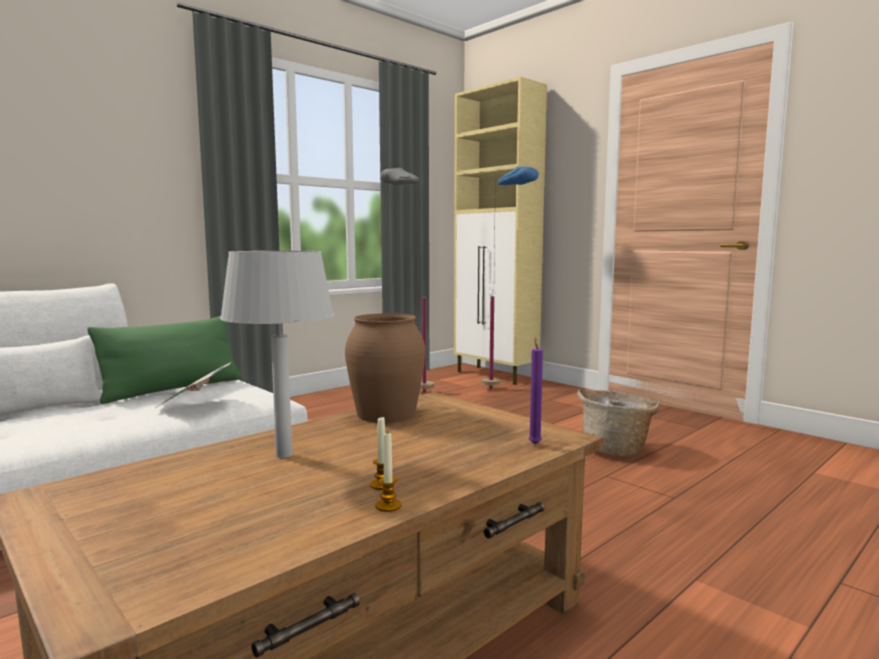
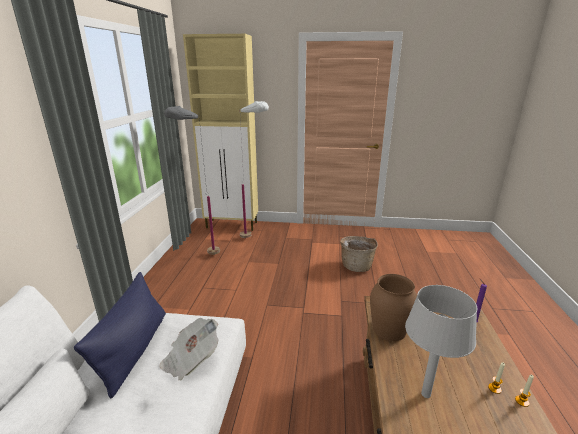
camera: 40 degrees left, 15 degrees up
(173, 389) = (134, 349): green pillow -> blue pillow
(506, 390) = (255, 237): blue floor lamp -> white floor lamp

